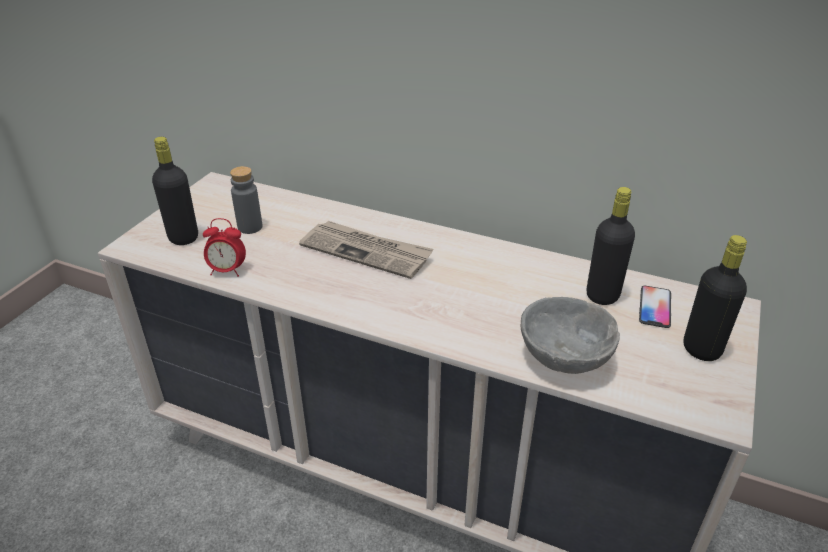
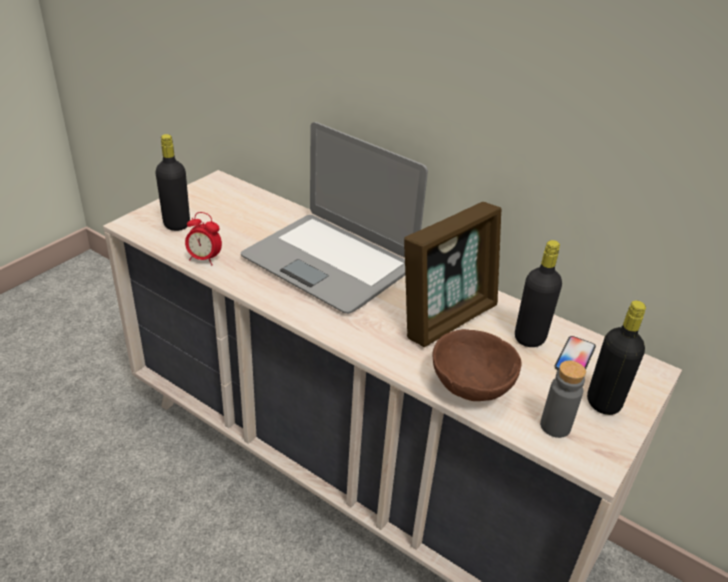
camera: 10 degrees right, 0 degrees up
(250, 227) = (235, 224): grey bottle -> grey bottle (555, 426)
(367, 251) = (329, 262): newspaper -> laptop
(511, 289) = (447, 318): none -> picture frame
(566, 359) = (472, 387): grey bowl -> brown bowl

